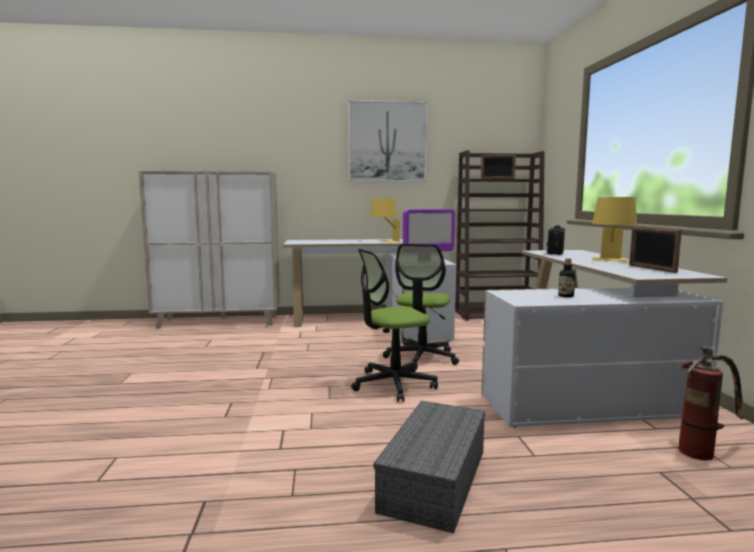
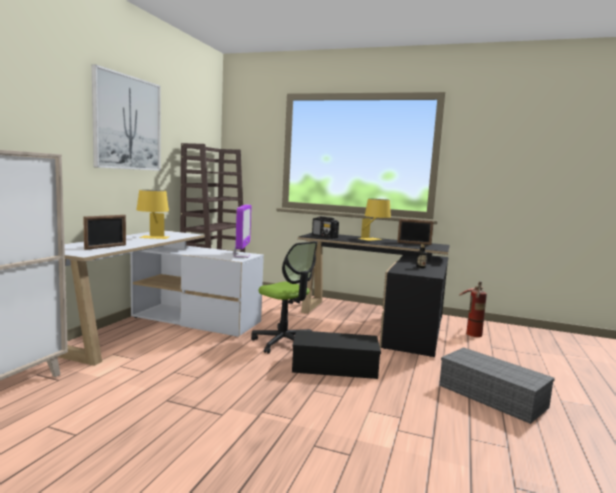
camera: 65 degrees left, 0 degrees up
(393, 384) = (333, 367): office chair -> black storage box
(497, 179) = (216, 171): picture frame -> picture frame (106, 247)
(582, 383) = (379, 322): white desk -> black desk

